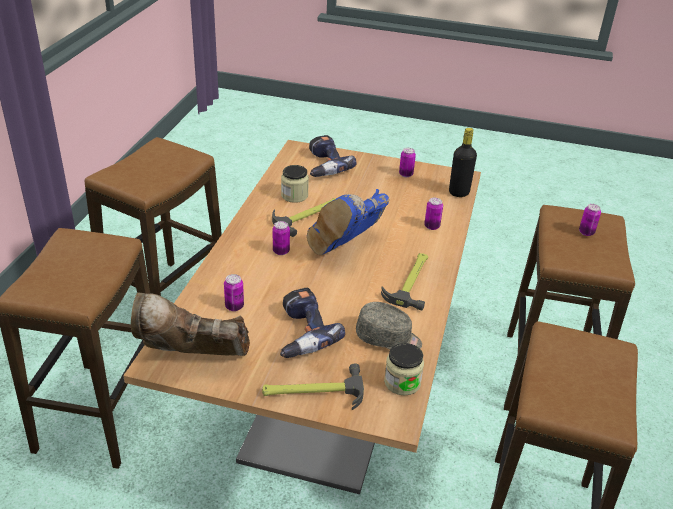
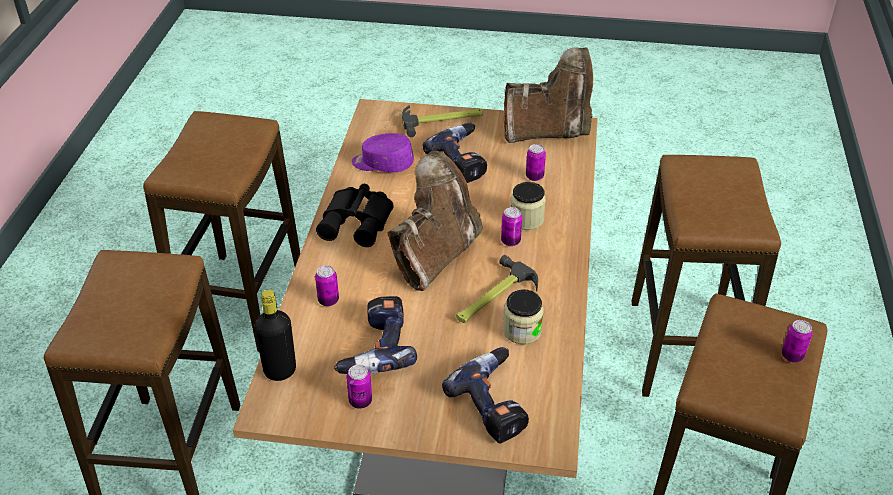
camera: 175 degrees right, 5 degrees up
(347, 247) = (435, 255): blue boot -> brown boot
(388, 339) = (382, 164): grey cap -> purple cap
(397, 197) = (375, 348): none -> power drill
(402, 382) = (370, 133): jar -> jar (526, 219)
(411, 281) = (358, 222): hammer -> black binoculars
(586, 232) = (118, 316): can -> can (792, 356)

